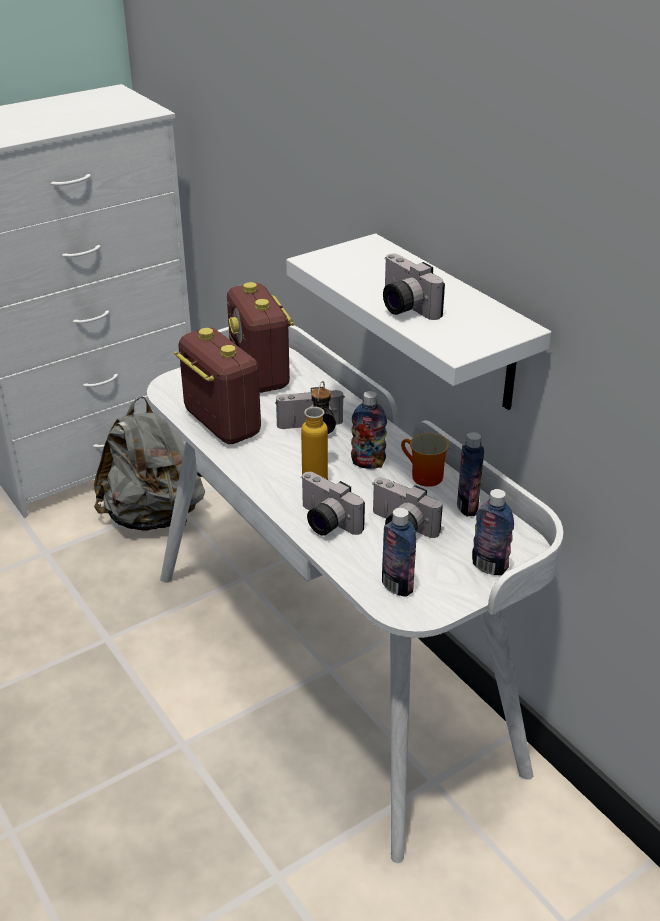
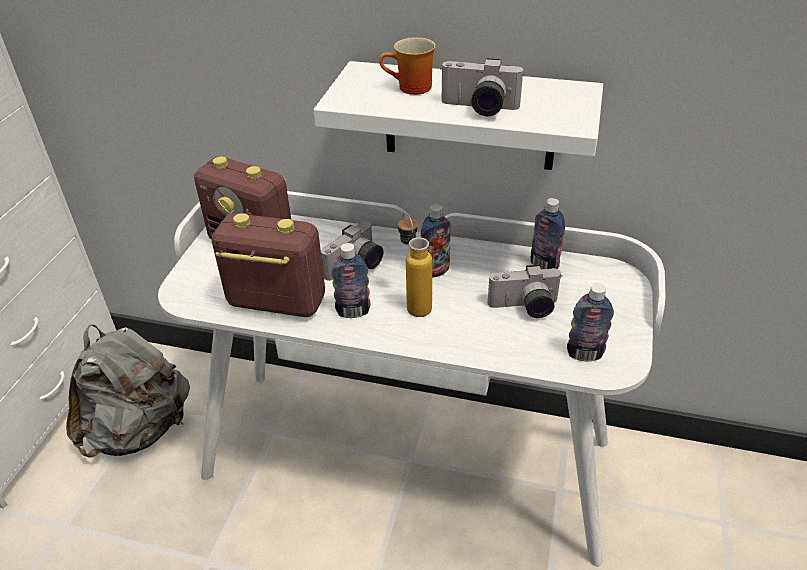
camera: 40 degrees left, 5 degrees up
(324, 522) = (469, 337): camera -> none
(422, 477) = (486, 260): mug -> mug (411, 89)
(489, 566) = (616, 300): bottle -> bottle (353, 311)

